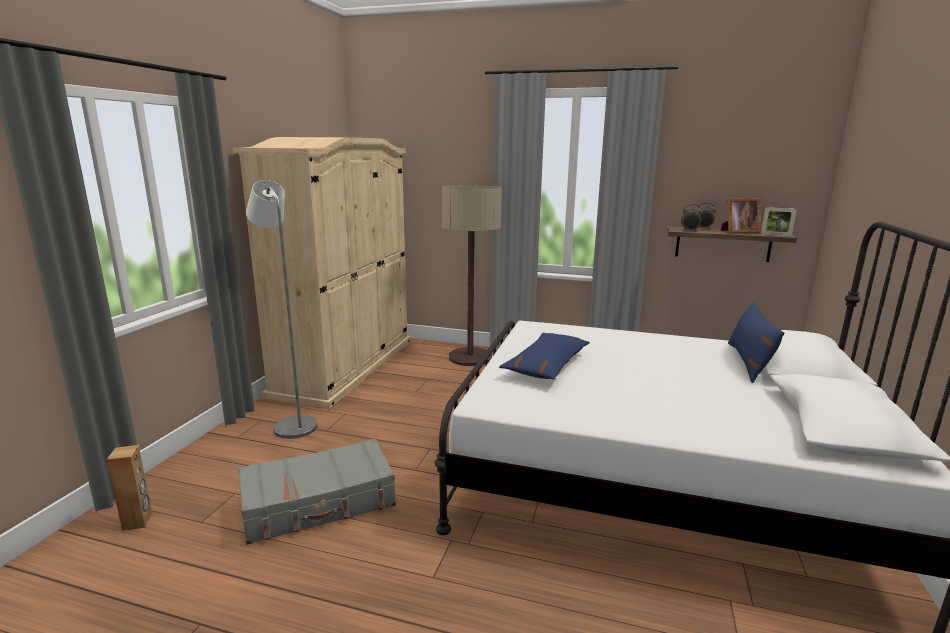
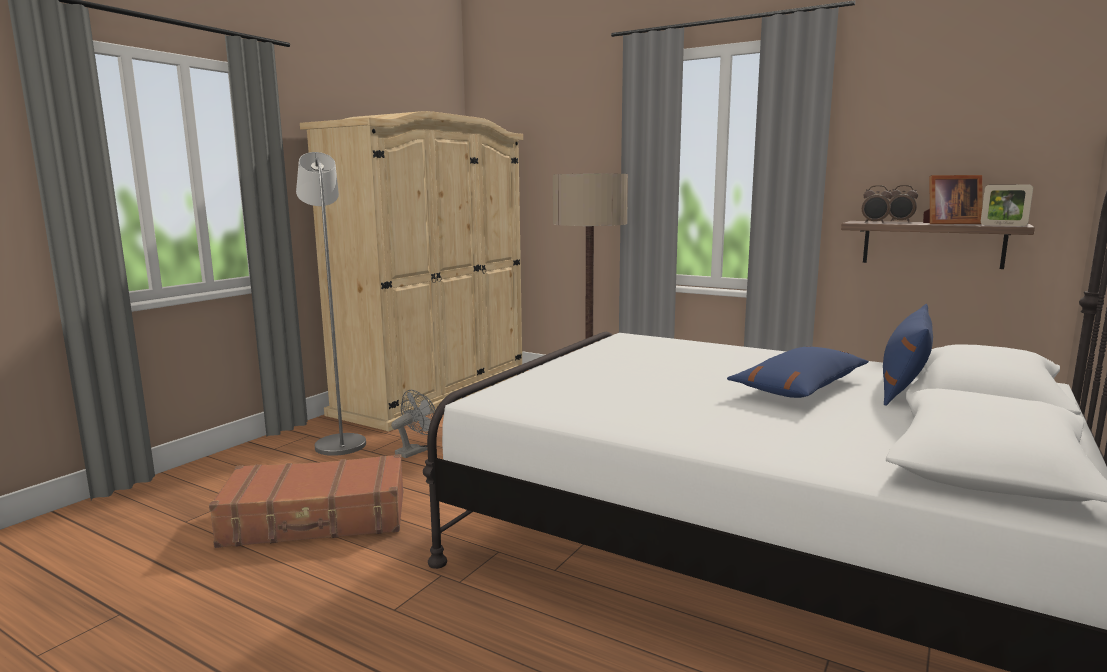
camera: 15 degrees right, 5 degrees down
(138, 521) = (126, 513): brown speaker -> none
(319, 503) = (317, 519): grey suitcase -> brown suitcase
(363, 426) = (415, 451): none -> grey fan
(547, 366) = (606, 372): blue pillow -> blue pillow (800, 387)

